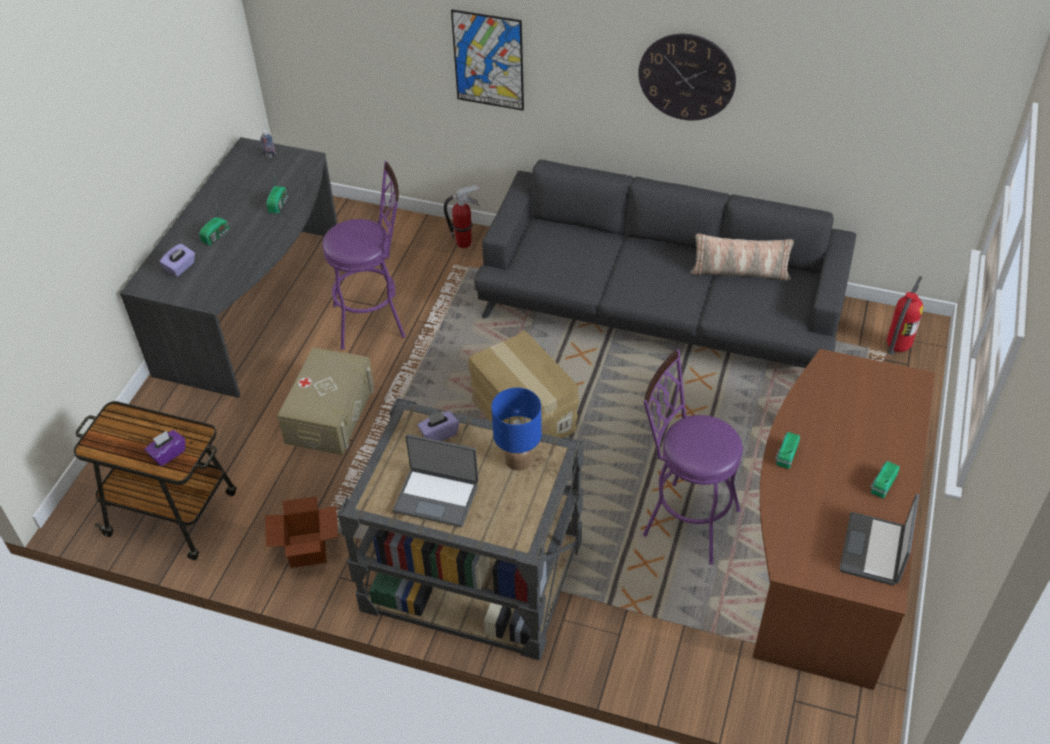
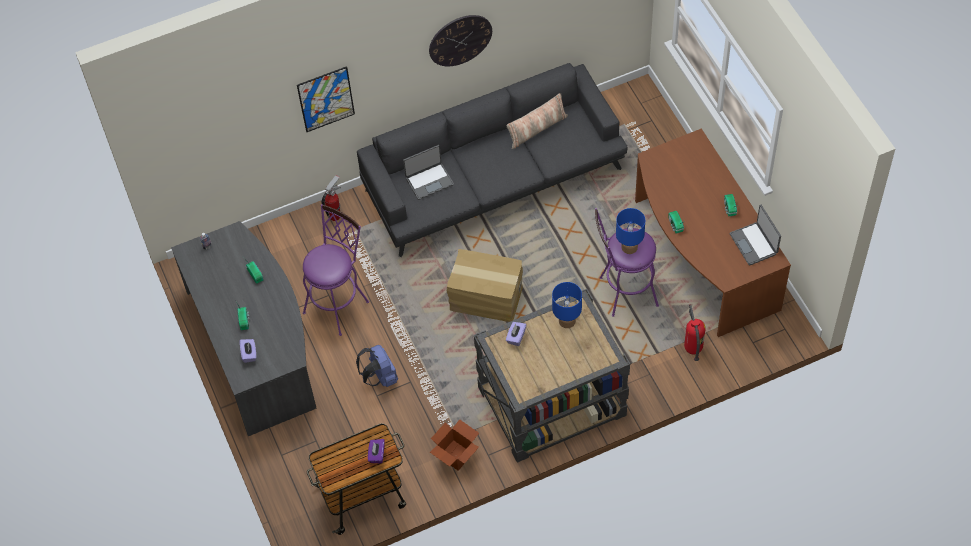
camera: 40 degrees left, 10 degrees up
(330, 414) = (380, 377): beige storage box -> blue backpack
(437, 497) = (550, 368): laptop -> laptop (429, 181)
(698, 440) = (629, 247): none -> blue table lamp
(896, 347) = (637, 113): fire extinguisher -> fire extinguisher (692, 349)

